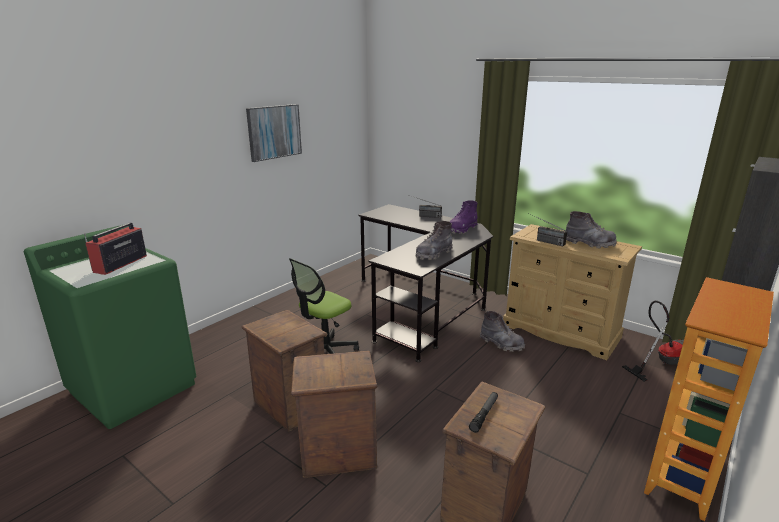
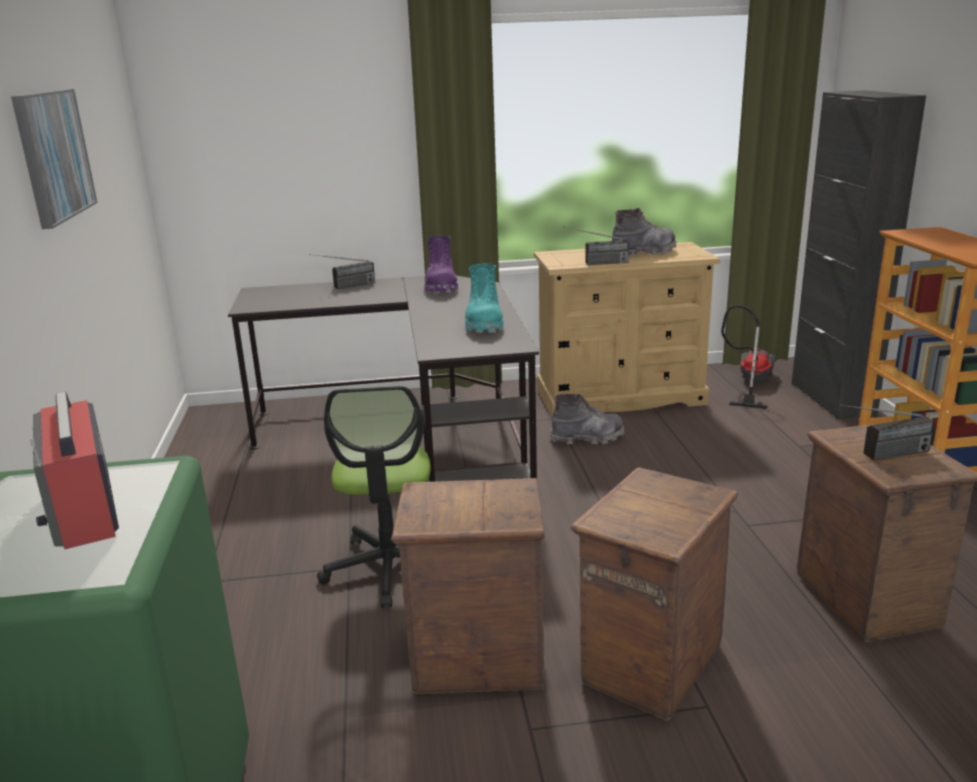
camera: 45 degrees left, 0 degrees up
(433, 254) = (484, 323): grey boot -> turquoise boot
(484, 414) = (882, 456): flashlight -> radio

